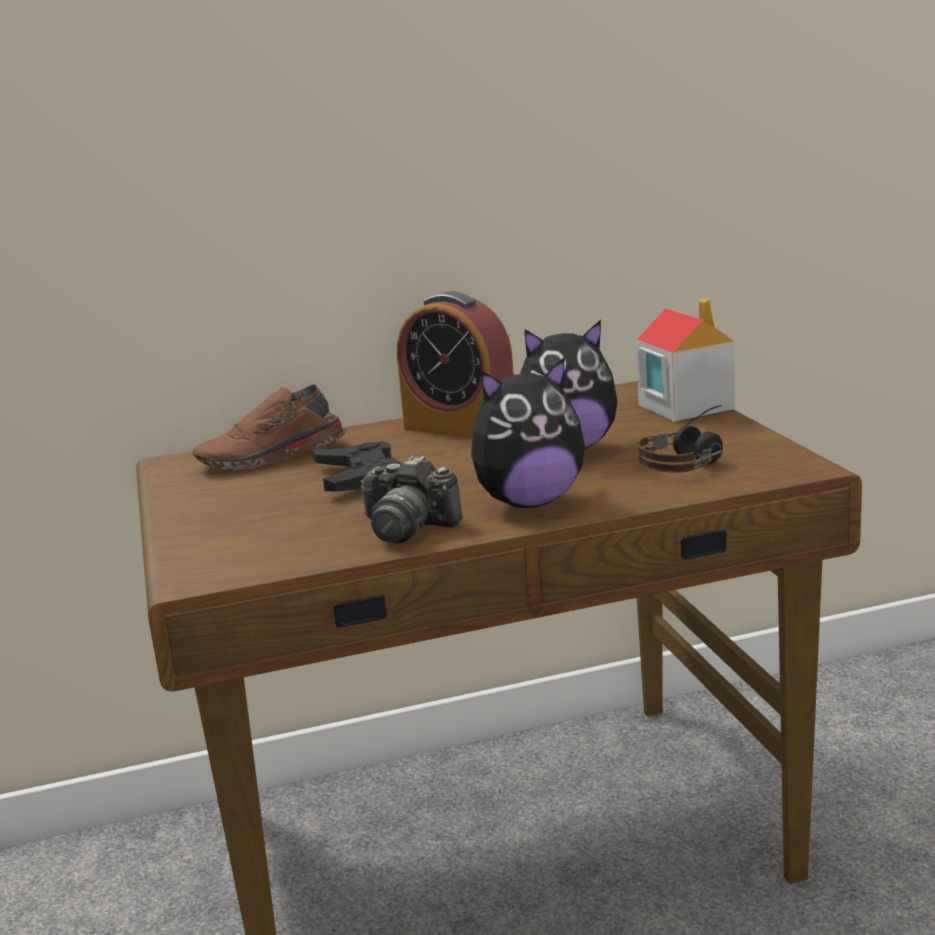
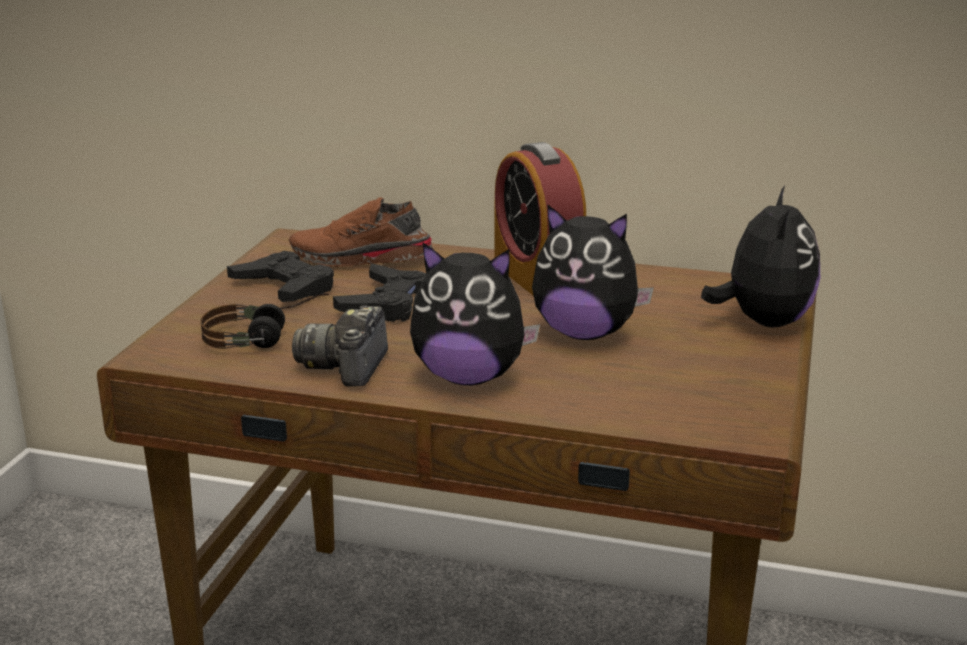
camera: 30 degrees right, 5 degrees up
(236, 494) = (285, 287): none -> black game controller
(407, 528) = (347, 366): camera -> camera turned 45 degrees clockwise
(684, 406) = (763, 322): toy house -> plush toy
(692, 458) = (672, 384): headphones -> headphones (266, 337)

